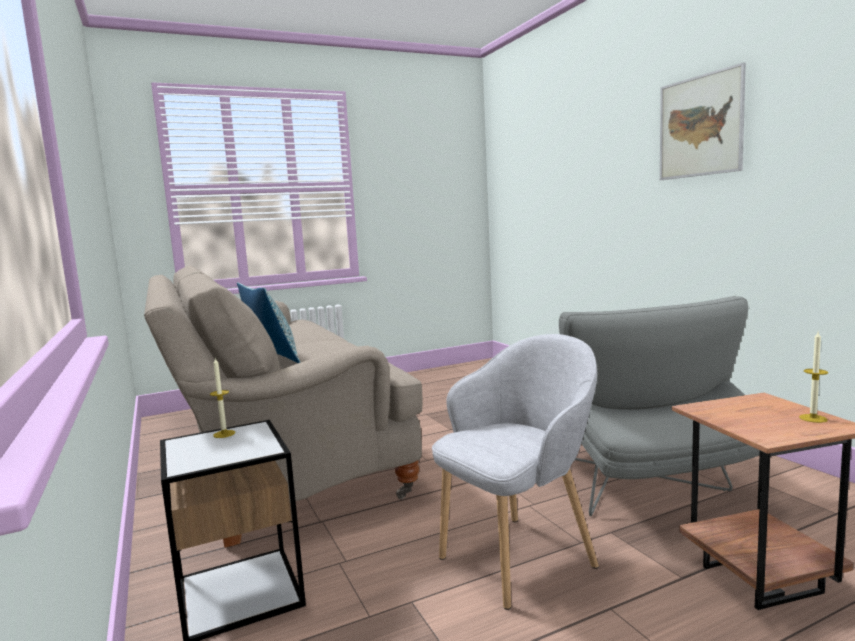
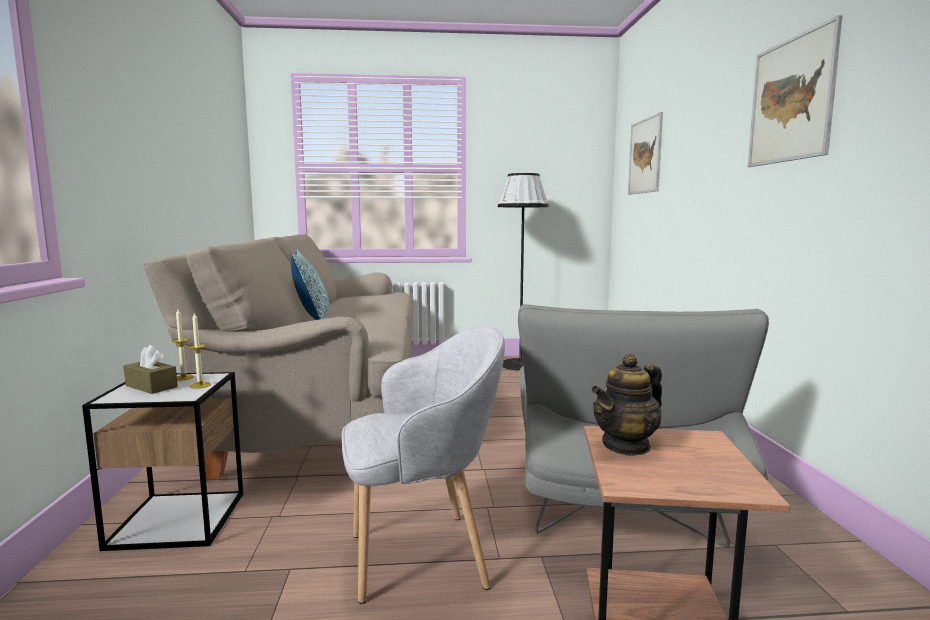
camera: 20 degrees right, 0 degrees up
(205, 448) = (151, 386): none -> brown tissue box
(428, 378) = (520, 364): none -> black floor lamp
(530, 170) = (645, 156): none -> picture
(725, 413) = (626, 445): none -> teapot
(813, 418) = (725, 473): candle -> candle (200, 385)

